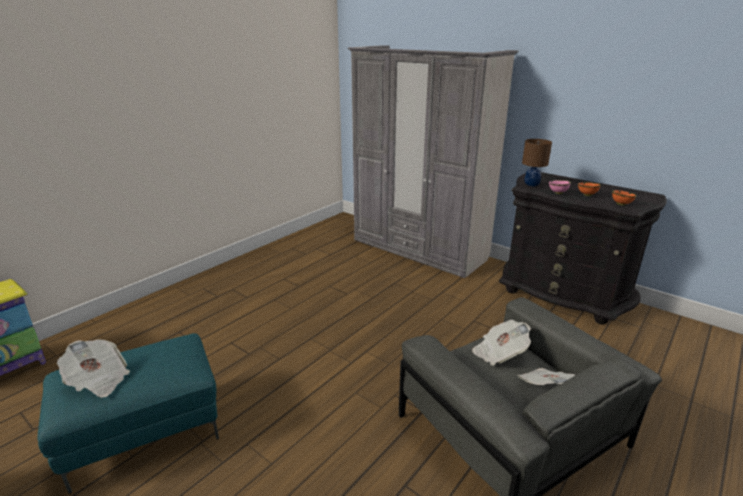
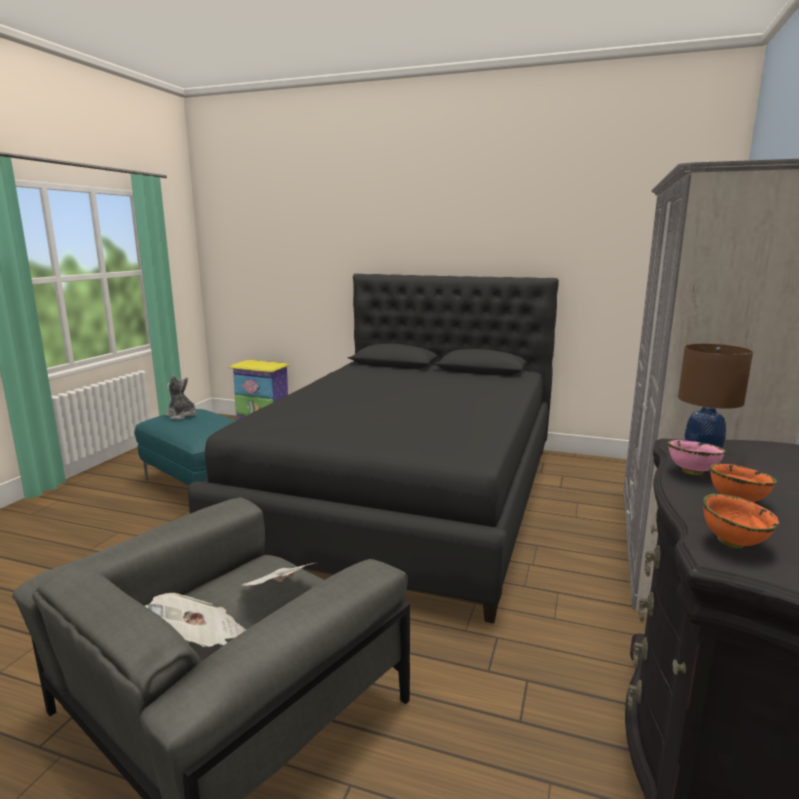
camera: 70 degrees right, 10 degrees down
(98, 380) = (181, 415): newspaper -> plush toy
(293, 311) = (406, 496): none -> black bed

